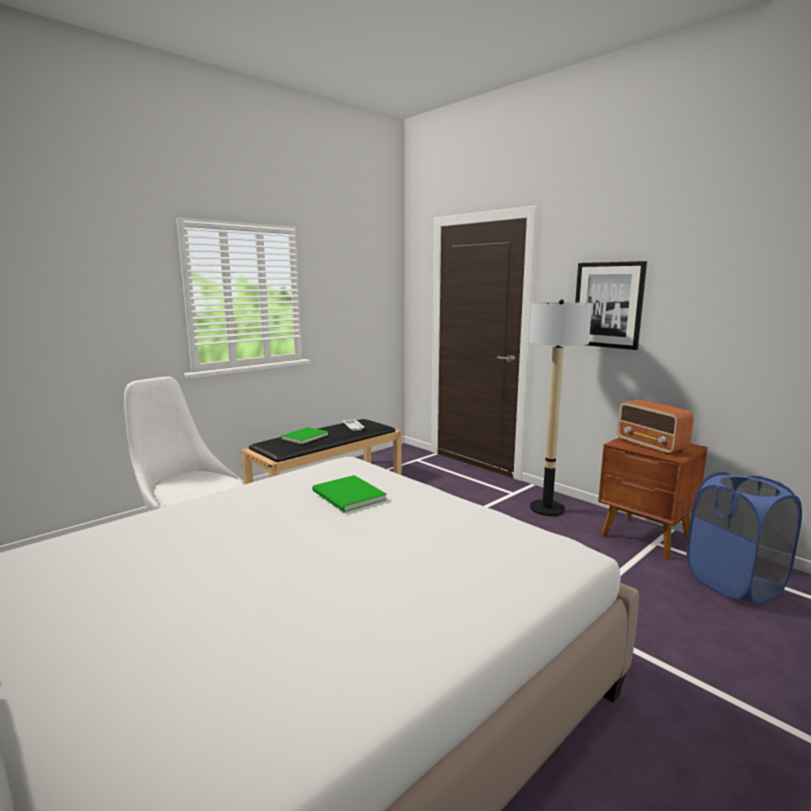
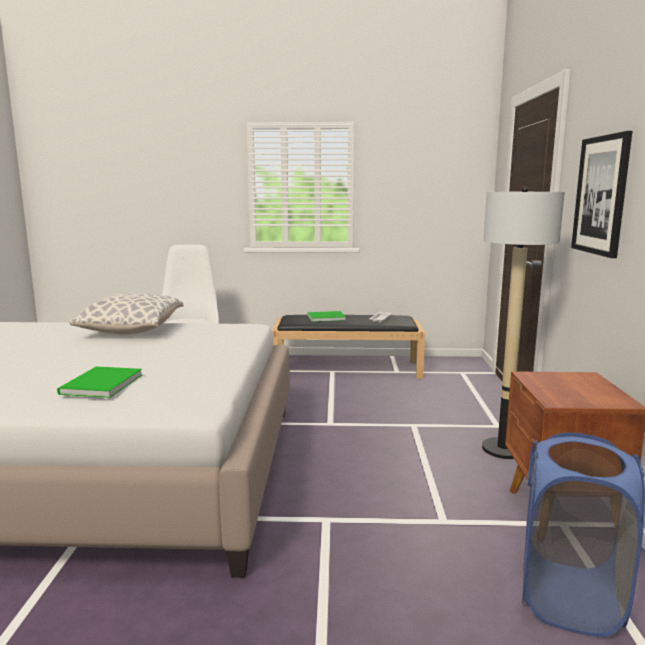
camera: 45 degrees right, 0 degrees up
(244, 506) = (131, 331): none -> pillow
(348, 496) = (185, 341): green book -> green book (99, 385)
(651, 445) = (565, 387): radio -> none

